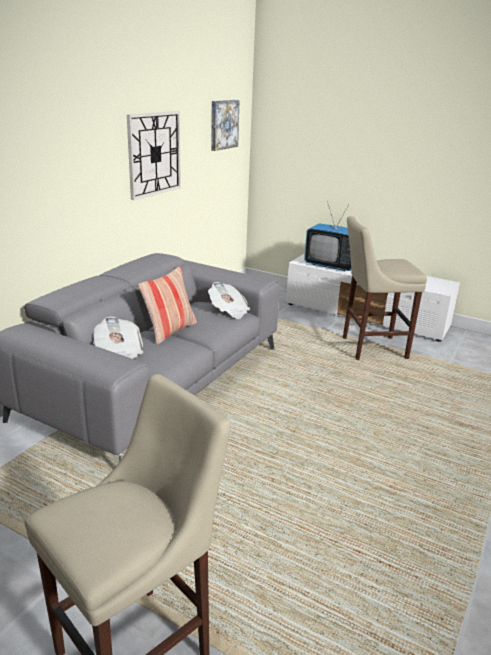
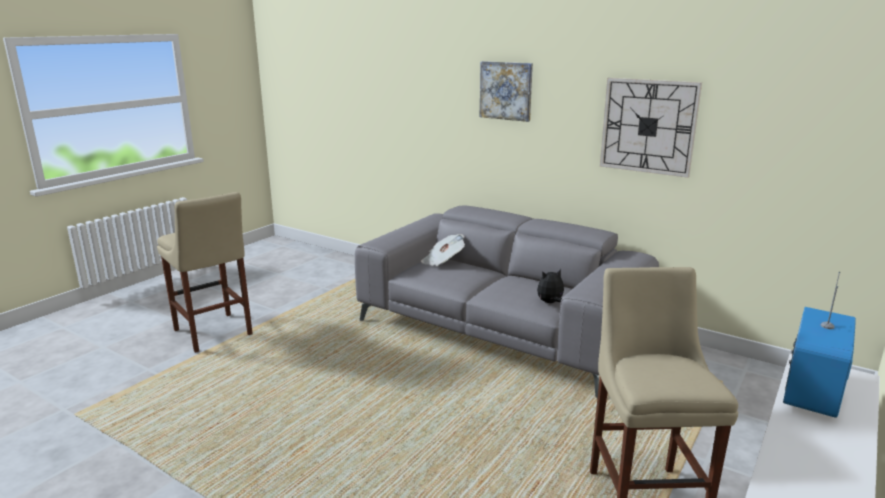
camera: 95 degrees right, 5 degrees down
(170, 331) = (489, 277): pillow -> none
(223, 124) = (827, 114): picture -> picture (506, 90)
(229, 311) = (550, 303): newspaper -> plush toy

